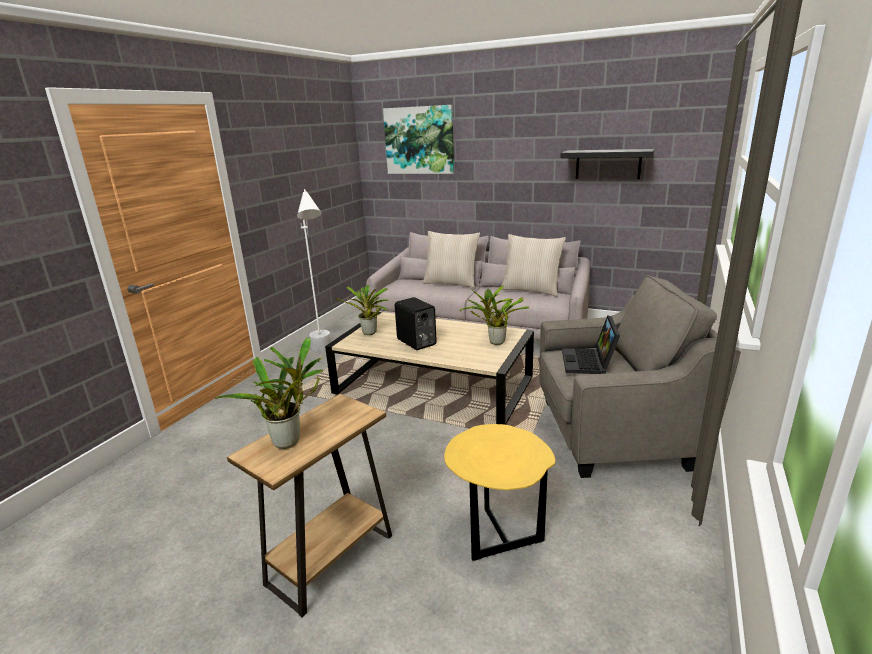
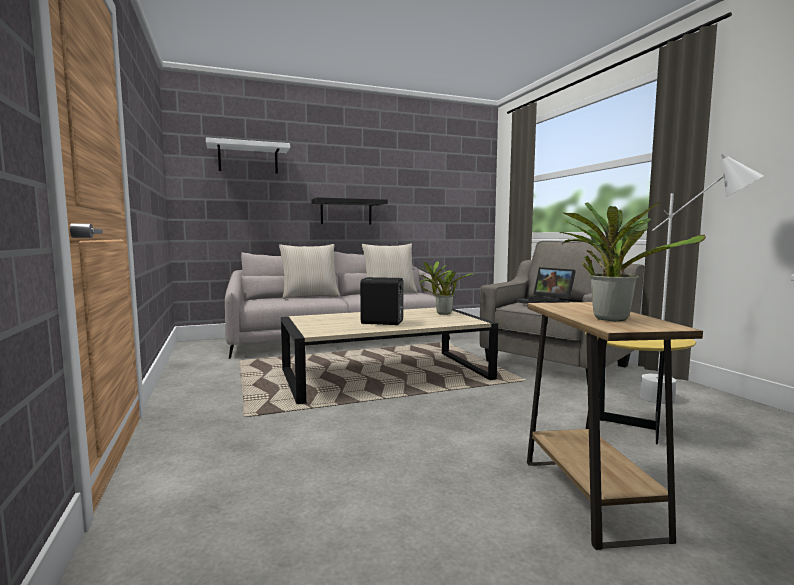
camera: 45 degrees left, 15 degrees down
(324, 352) = (209, 383): white floor lamp -> white floor lamp (687, 402)
(370, 333) = (320, 326): potted plant -> none
(419, 140) = (248, 159): picture -> white shelf
(608, 164) = (421, 190): black shelf -> black shelf (346, 212)

